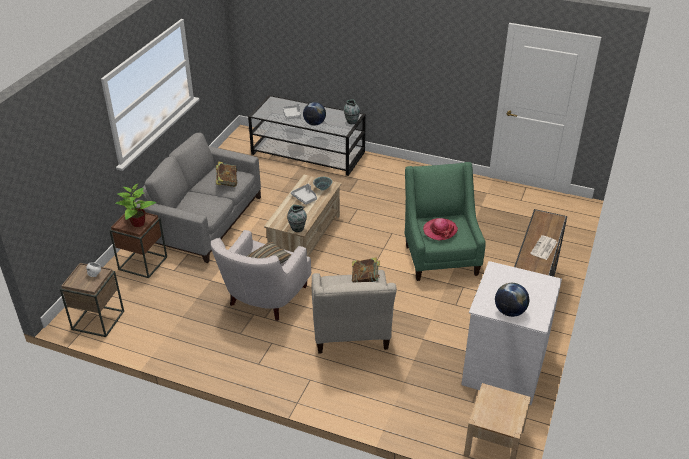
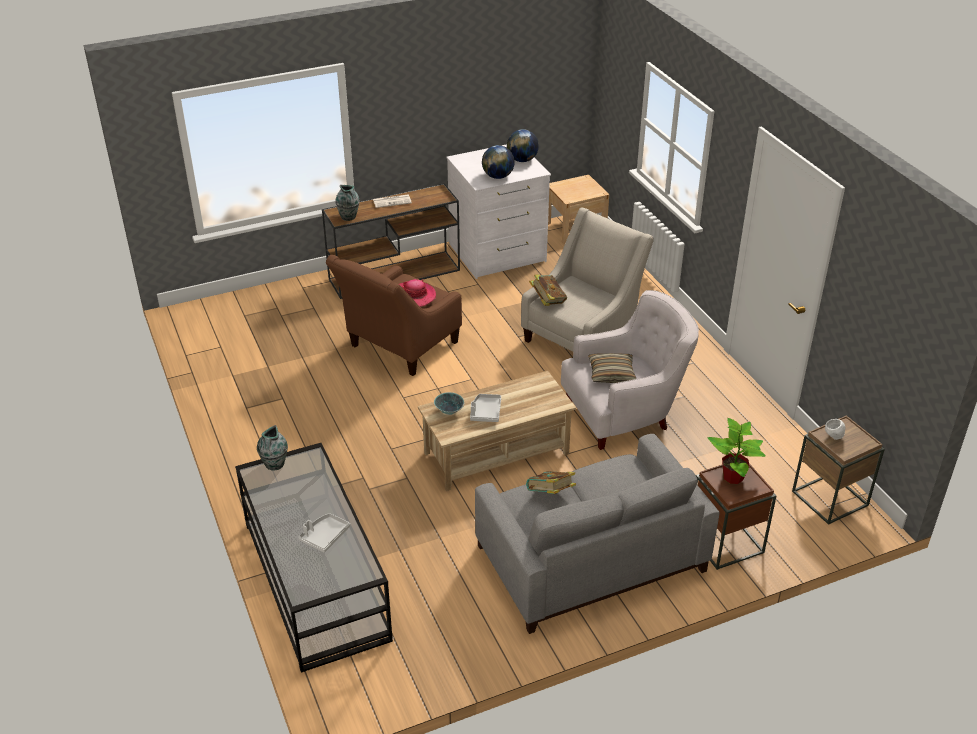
camera: 135 degrees left, 0 degrees up
(297, 228) = (544, 382): vase -> vase (349, 217)
(314, 123) = (323, 496): globe -> globe (498, 176)
(440, 256) = (399, 348): green armchair -> brown armchair

